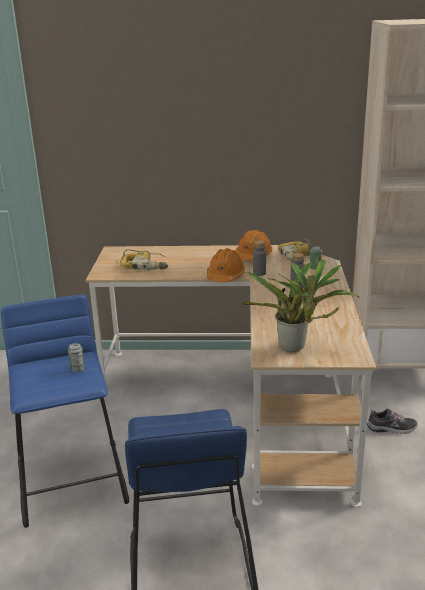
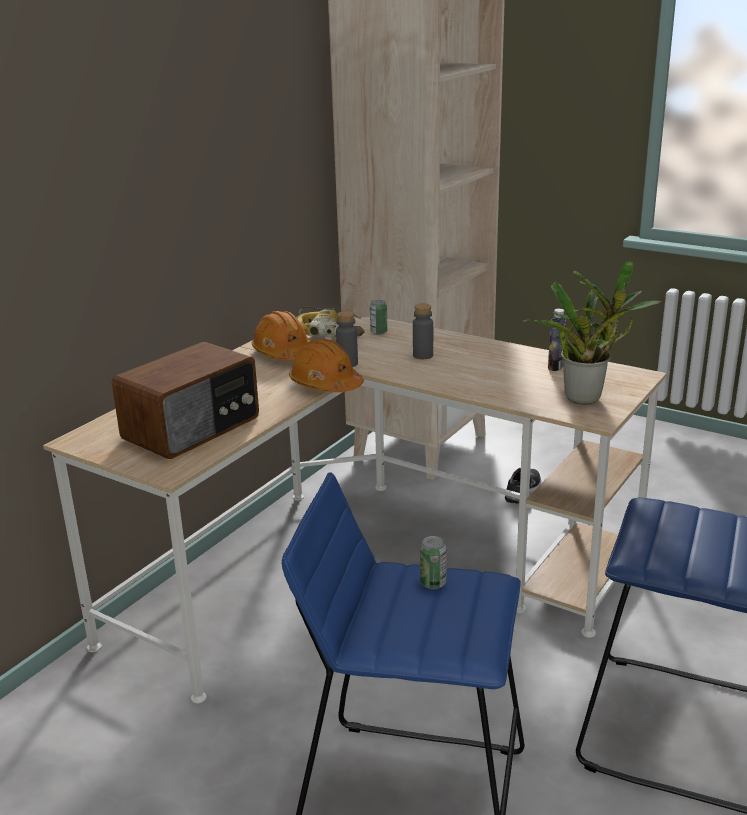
camera: 60 degrees left, 0 degrees up
(145, 265) = (193, 428): power drill -> radio
(332, 328) = (555, 367): none -> bottle

